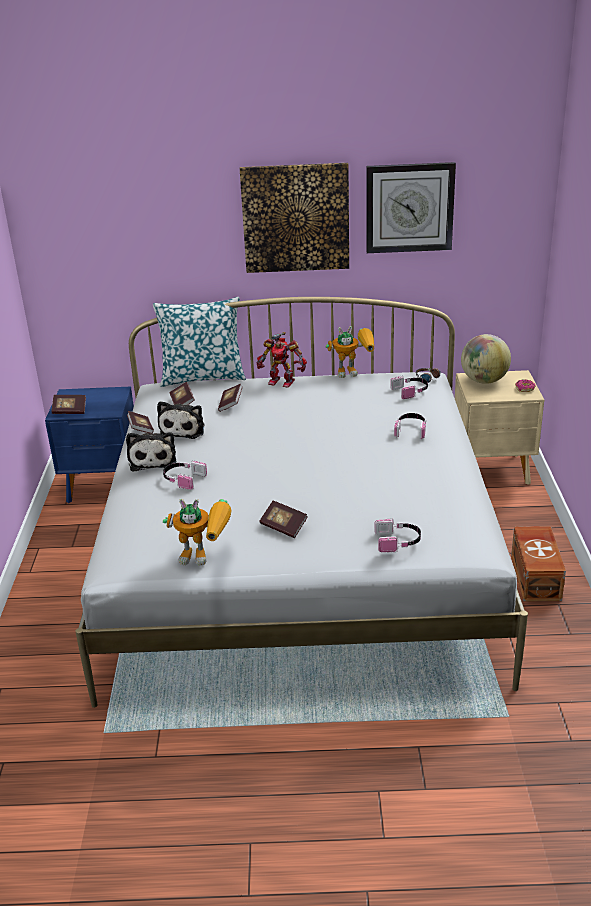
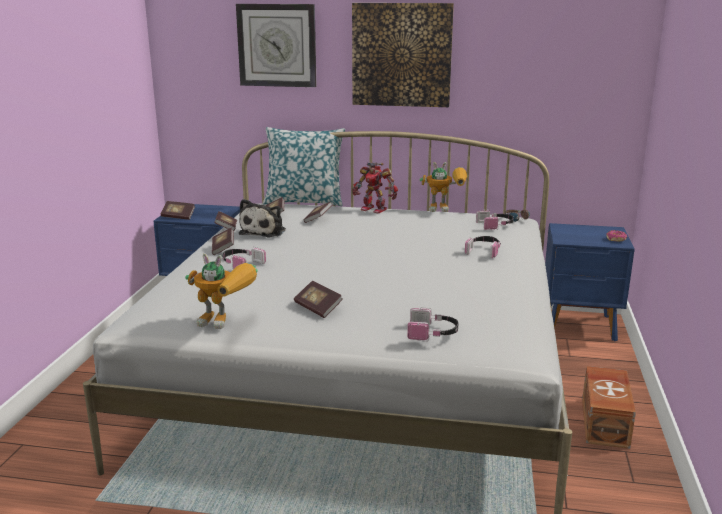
camera: 10 degrees right, 10 degrees down
(153, 459) = (223, 248): plush toy -> book
(409, 208) = (510, 51): wall clock -> wall clock (277, 45)
(484, 381) = (575, 230): globe -> none
(493, 471) = (580, 326): beige nightstand -> blue nightstand

